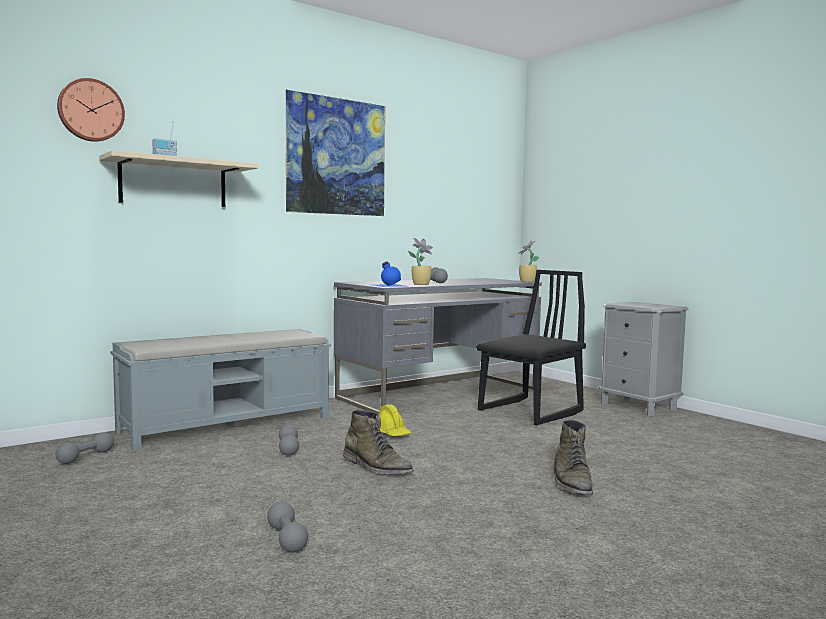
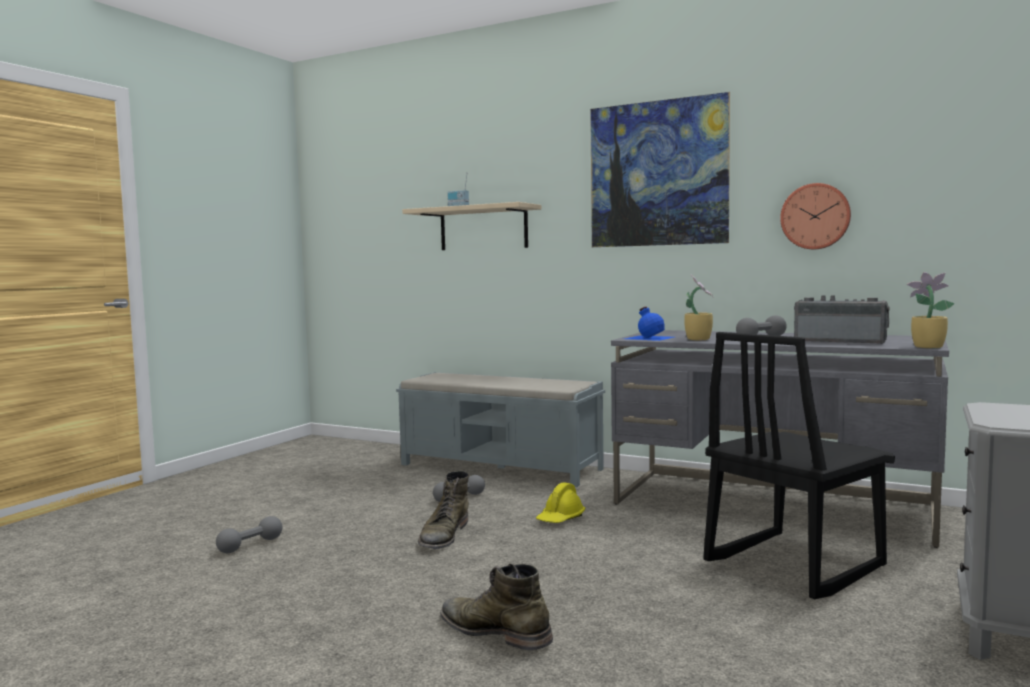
camera: 65 degrees right, 0 degrees up
(86, 457) = (374, 460): grey dumbbell -> none
(91, 110) = (423, 174): wall clock -> wall clock (815, 216)
(480, 281) = (840, 341): none -> radio
(531, 412) = (792, 564): black chair -> black chair turned 120 degrees clockwise
(571, 482) = (495, 631): green boot -> green boot turned 60 degrees clockwise

